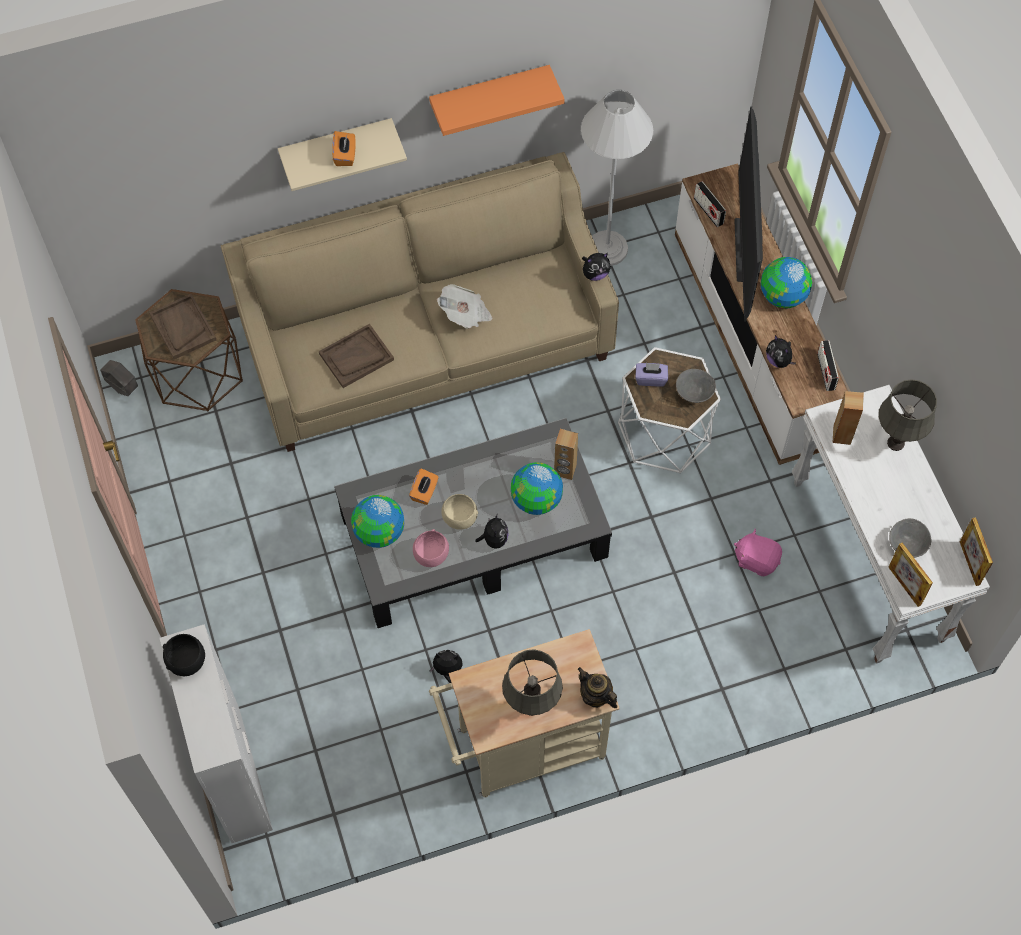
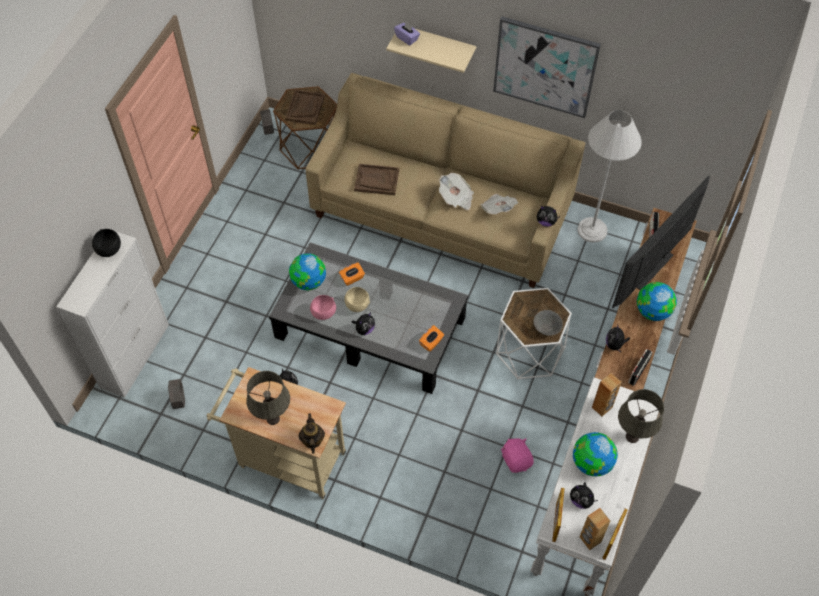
camera: 40 degrees right, 5 degrees down
(340, 783) = (179, 401): none -> grey planter
(345, 155) = (431, 49): orange tissue box -> orange tissue box (431, 343)
(489, 93) = (545, 67): orange shelf -> picture
(523, 295) = (498, 209): none -> newspaper
(536, 500) = (407, 326): globe -> globe (591, 463)
(565, 470) = (439, 322): brown speaker -> brown speaker (590, 539)
(650, 379) = (528, 303): purple tissue box -> purple tissue box (407, 38)
(907, 544) = (581, 500): grey bowl -> plush toy

